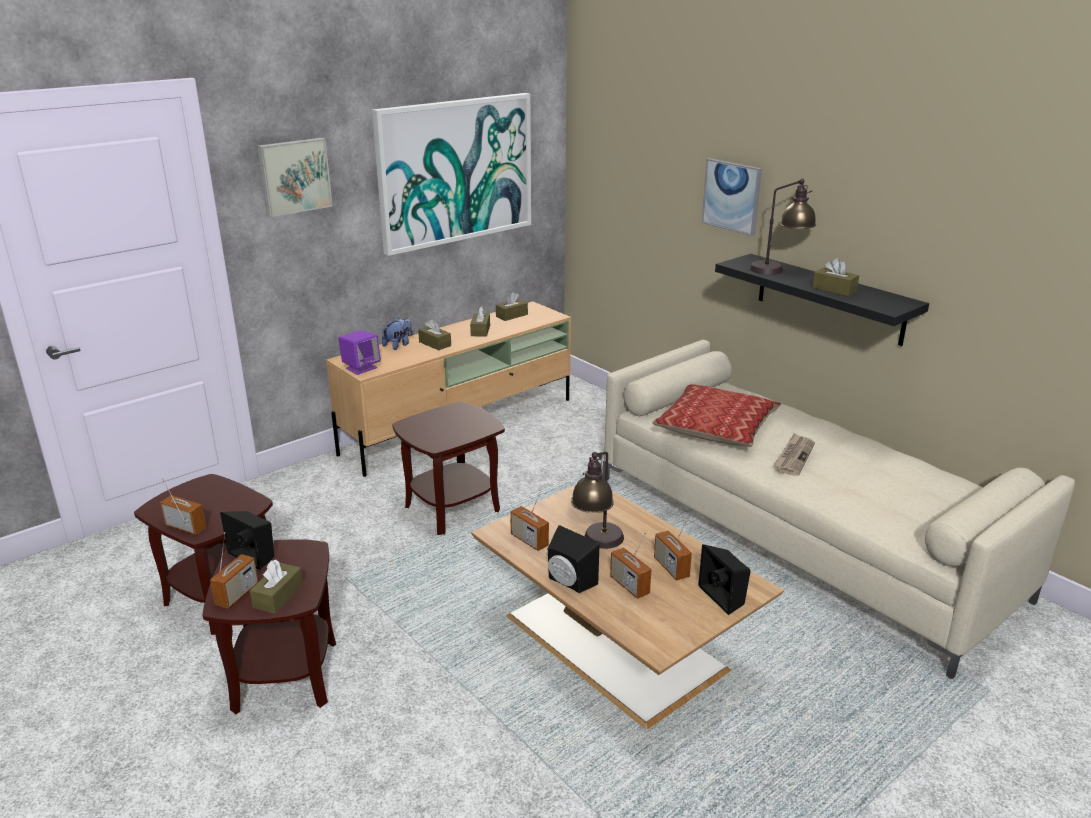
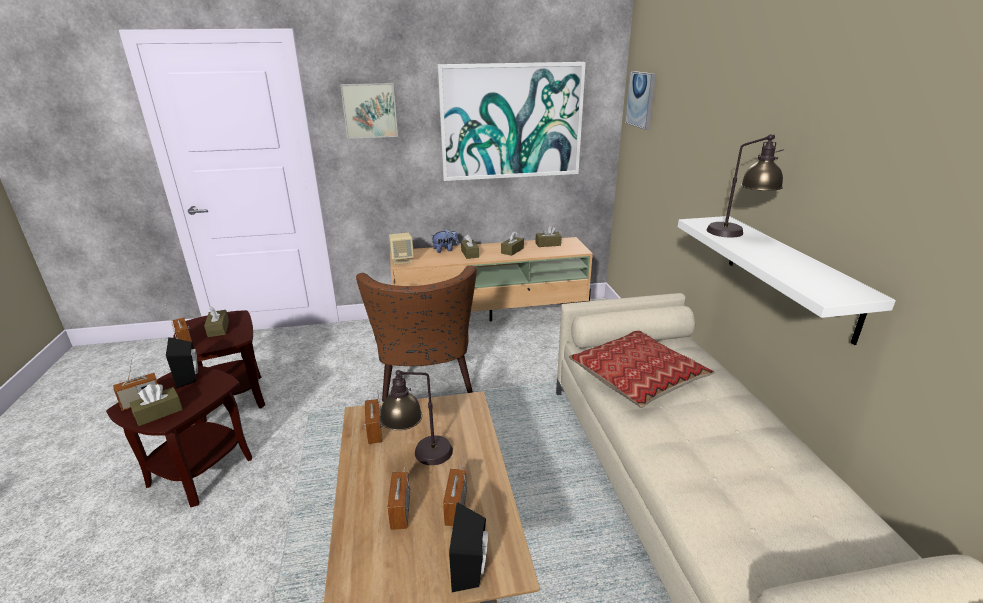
camera: 30 degrees right, 0 degrees up
(361, 368) = (402, 260): purple speaker -> beige speaker
(452, 508) = (426, 381): brown side table -> brown armchair
(568, 582) = (357, 485): black speaker -> none
(732, 196) = (721, 156): picture -> picture (641, 99)
(794, 456) = (687, 432): newspaper -> none
(829, 299) = (789, 274): black shelf -> white shelf
(834, 289) = (779, 262): brown tissue box -> brown tissue box (218, 329)

